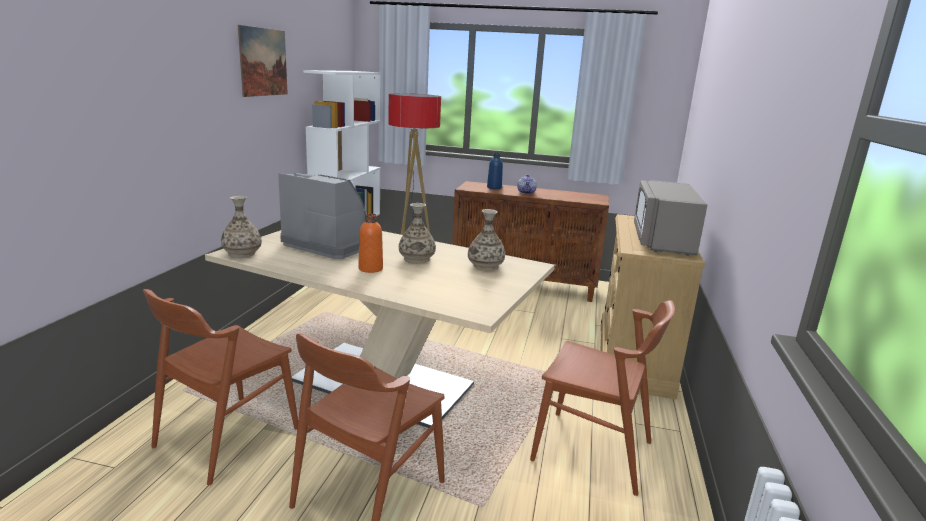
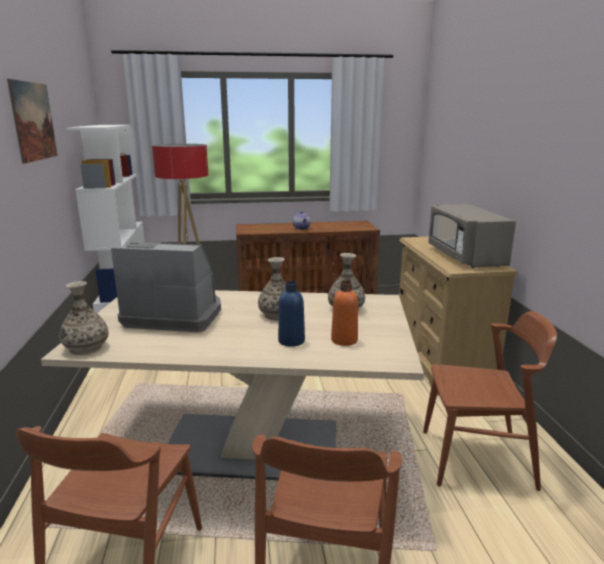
camera: 20 degrees left, 0 degrees up
(370, 269) = (245, 336): orange bottle -> orange bottle (344, 340)
(494, 188) = (269, 227): blue bottle -> blue bottle (291, 341)

